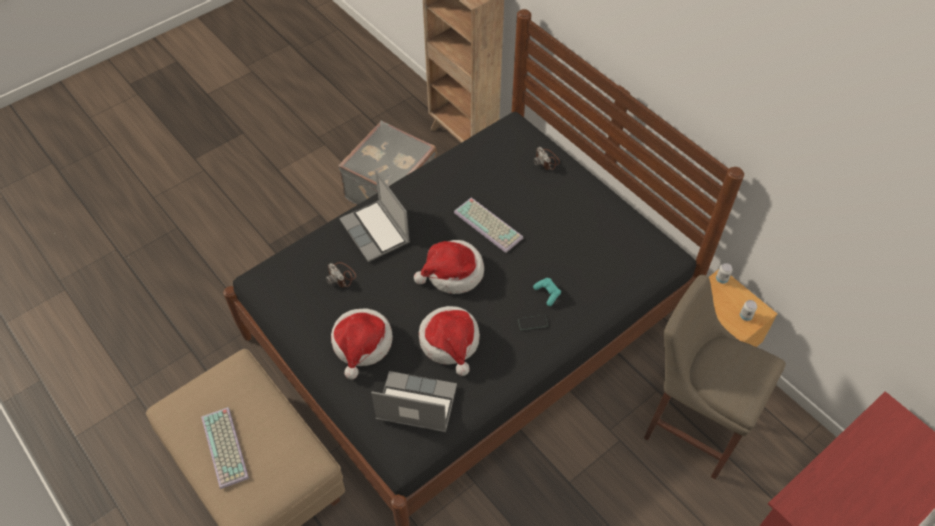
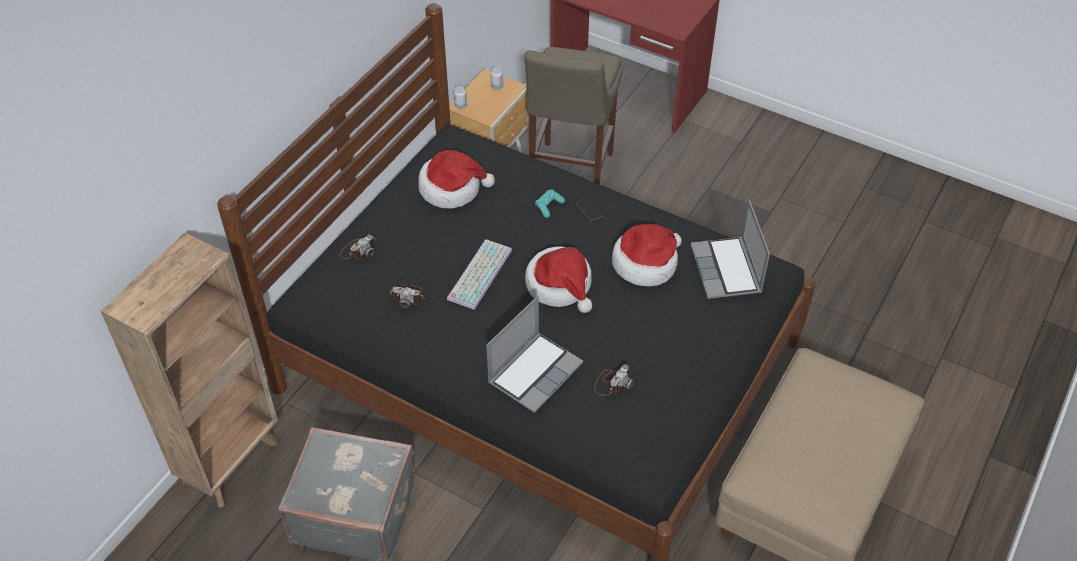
camera: 110 degrees left, 5 degrees down
(226, 448) = (848, 436): keyboard -> none
(362, 344) = (687, 333): hat -> hat (452, 188)
(485, 178) = (407, 296): none -> camera

